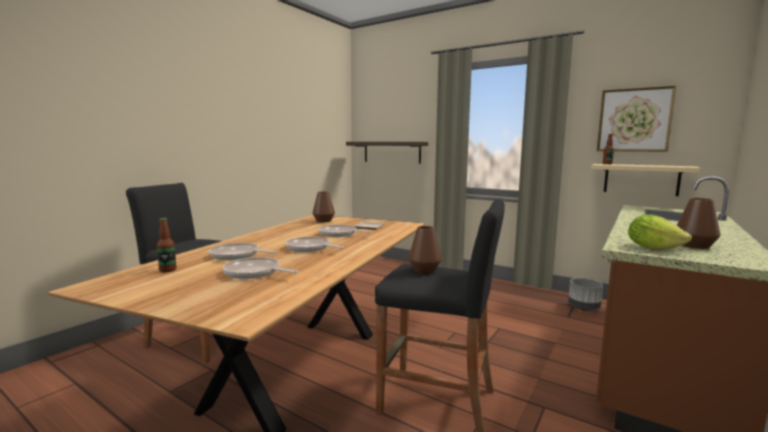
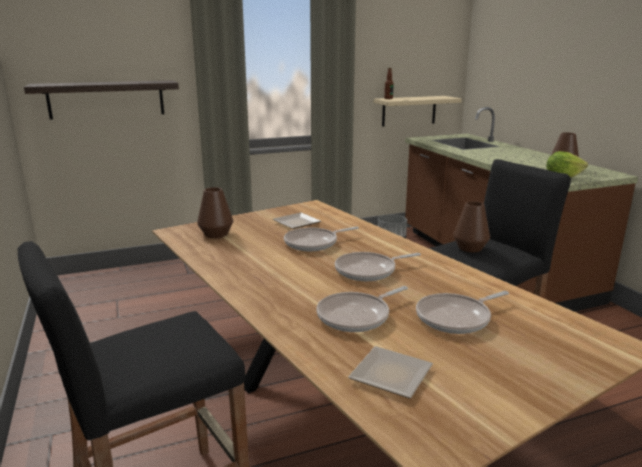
camera: 55 degrees left, 10 degrees up
(168, 270) = (389, 373): bottle -> plate
(634, 120) = (402, 53): picture -> none

